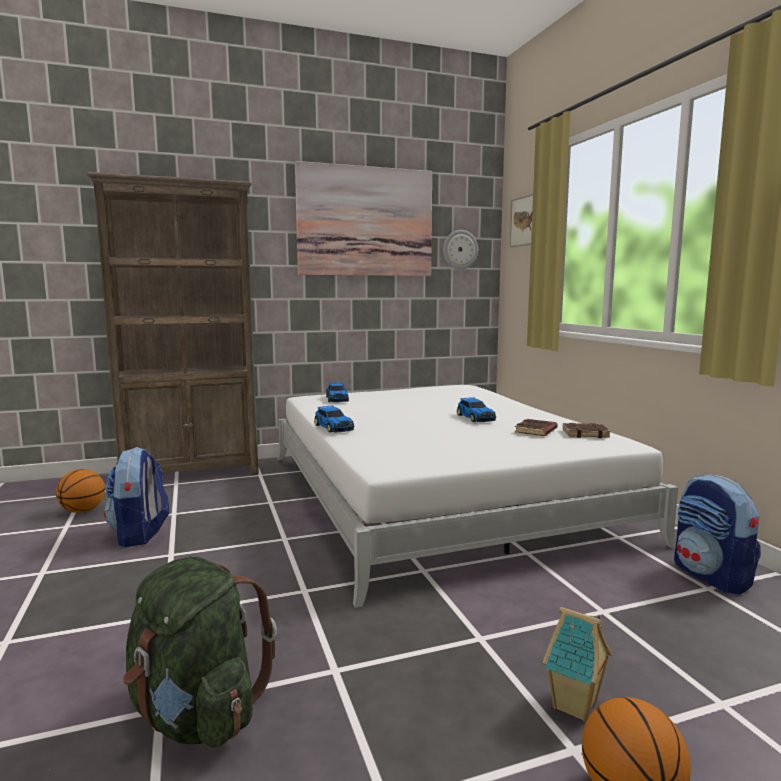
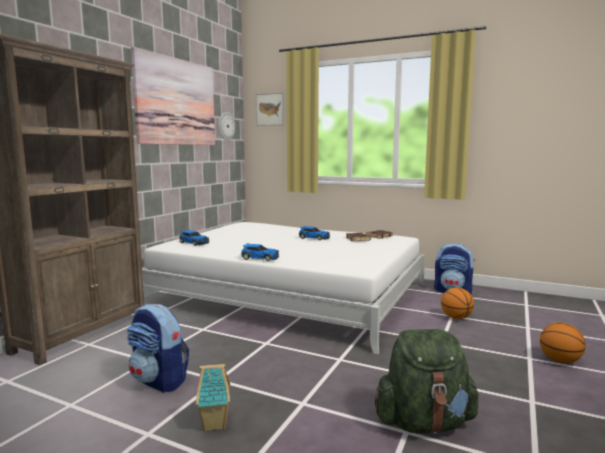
camera: 45 degrees left, 0 degrees up
(83, 511) = (52, 390): basketball -> basketball (456, 318)
(575, 706) = (506, 347): toy house -> toy house (215, 424)

